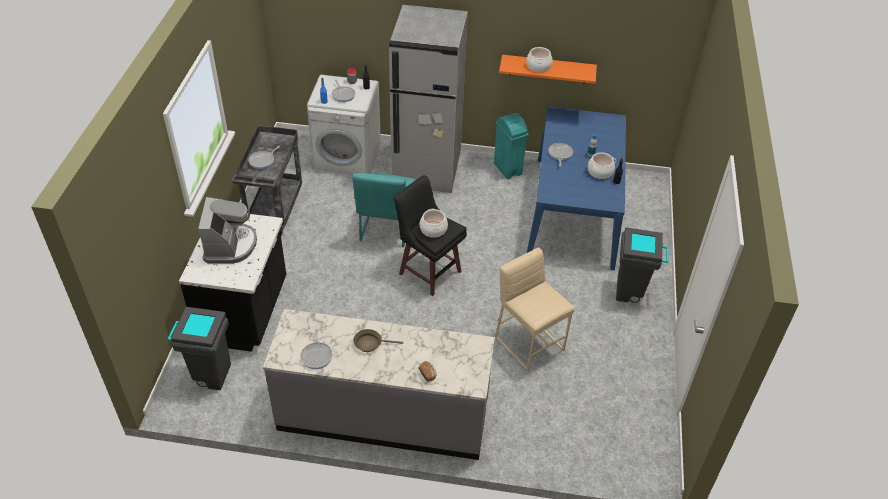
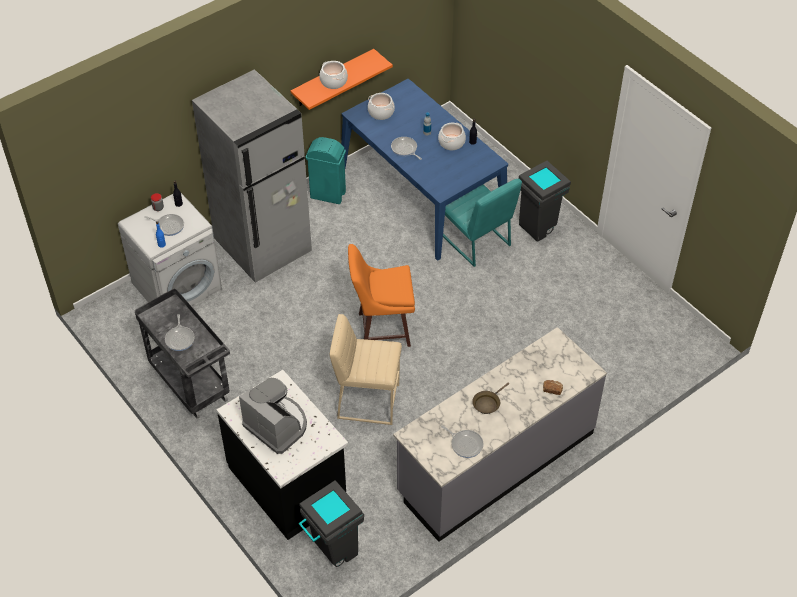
camera: 45 degrees left, 5 degrees up
(386, 227) = (300, 321): turquoise chair -> turquoise chair (475, 240)
(429, 271) = (382, 329): black stool -> orange stool
(433, 229) = (389, 286): cooking pot -> cooking pot (381, 112)
(528, 343) = (520, 323): beige stool -> beige stool (367, 401)

